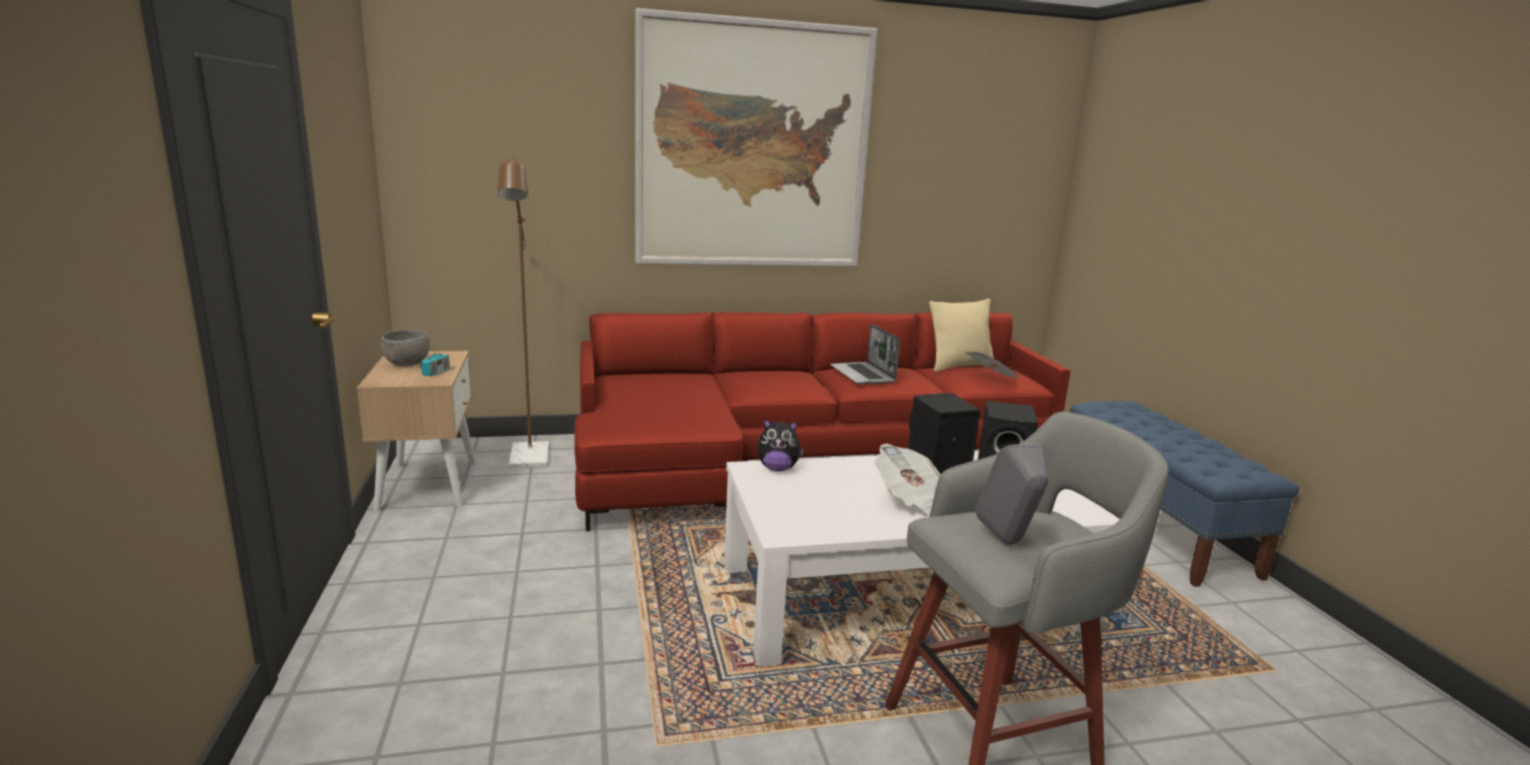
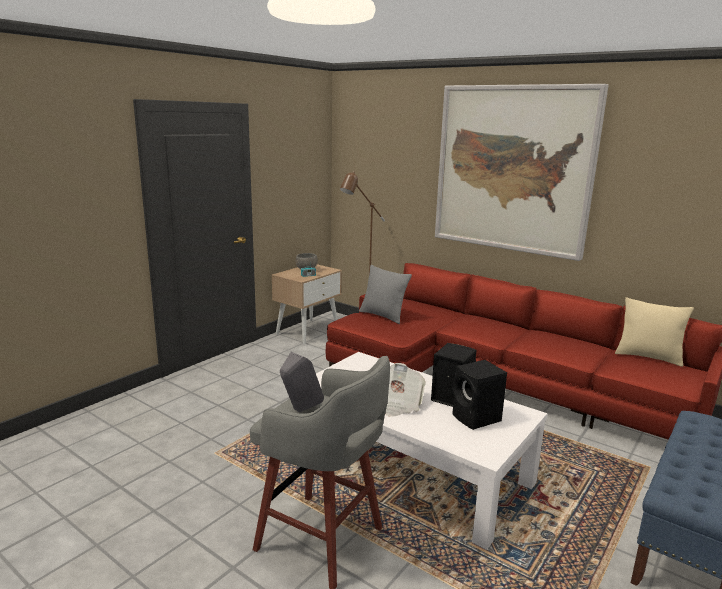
camera: 50 degrees right, 0 degrees up
(638, 405) = (383, 316): none -> grey pillow
(778, 468) = (373, 363): plush toy -> none
(863, 375) = (544, 338): laptop -> none
(992, 379) = (647, 371): newspaper -> none

